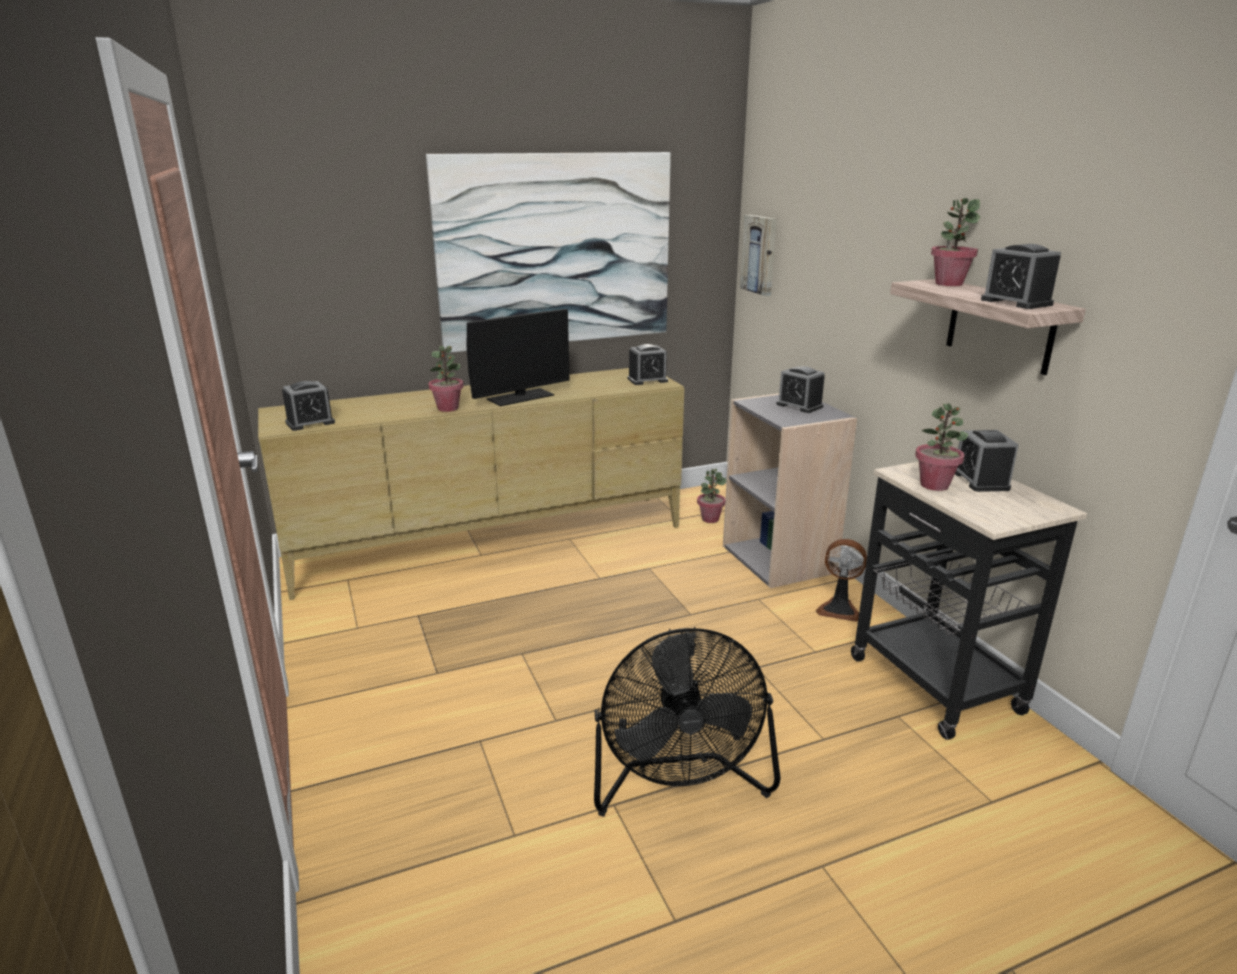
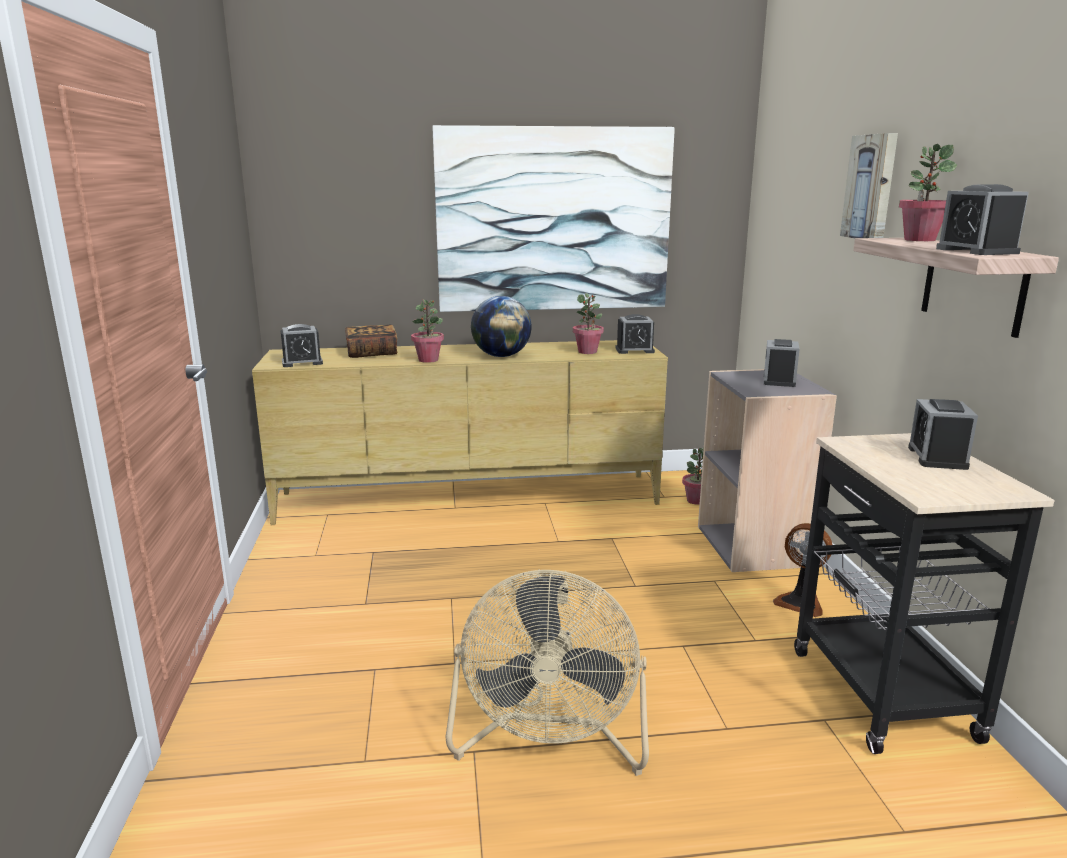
camera: 15 degrees right, 5 degrees down
(380, 404) = (372, 353): none -> book
(520, 397) = (501, 356): monitor -> globe
(671, 780) = (543, 738): black fan -> beige fan
(760, 254) = (764, 230): picture -> picture (871, 187)
(799, 405) = (779, 380): alarm clock -> alarm clock turned 45 degrees clockwise
(934, 485) = (877, 457): potted plant -> potted plant (587, 352)

